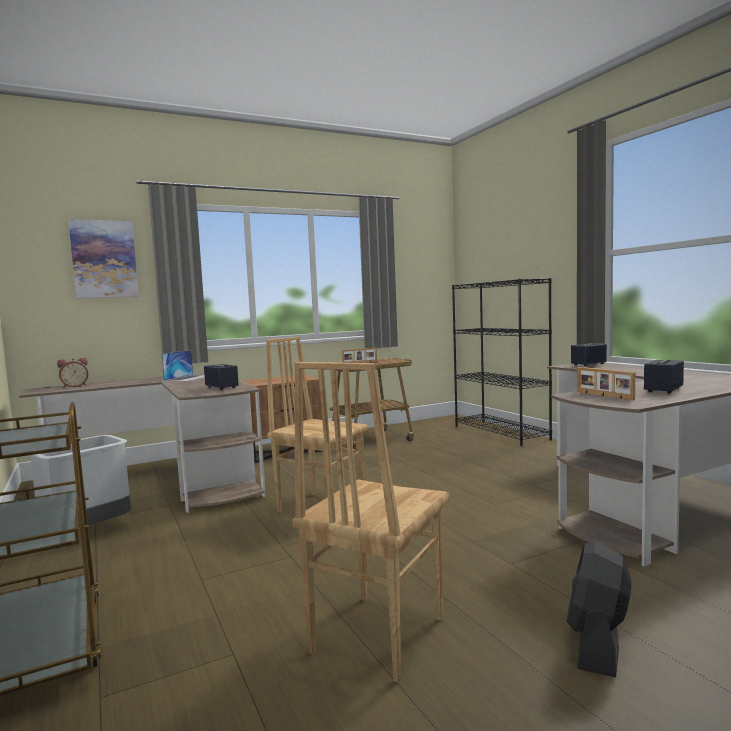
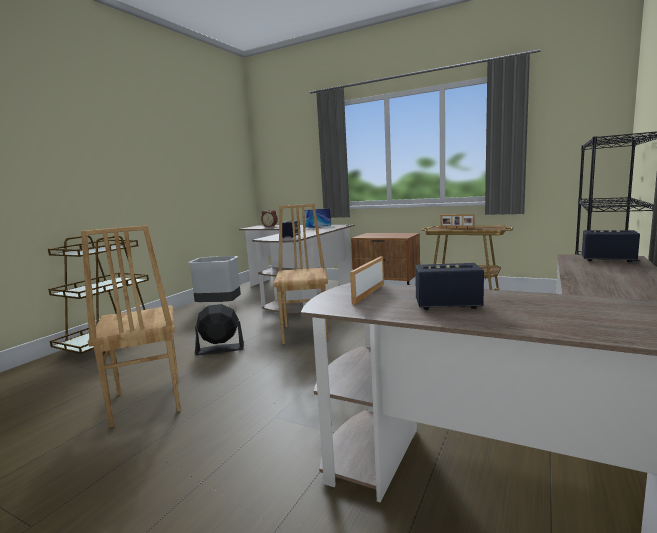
camera: 55 degrees right, 5 degrees up
(104, 259) = (298, 147): picture -> none
(375, 634) = (146, 402): brown chair -> brown chair turned 105 degrees counterclockwise
(597, 643) = (160, 484): black fan -> black fan (220, 349)

